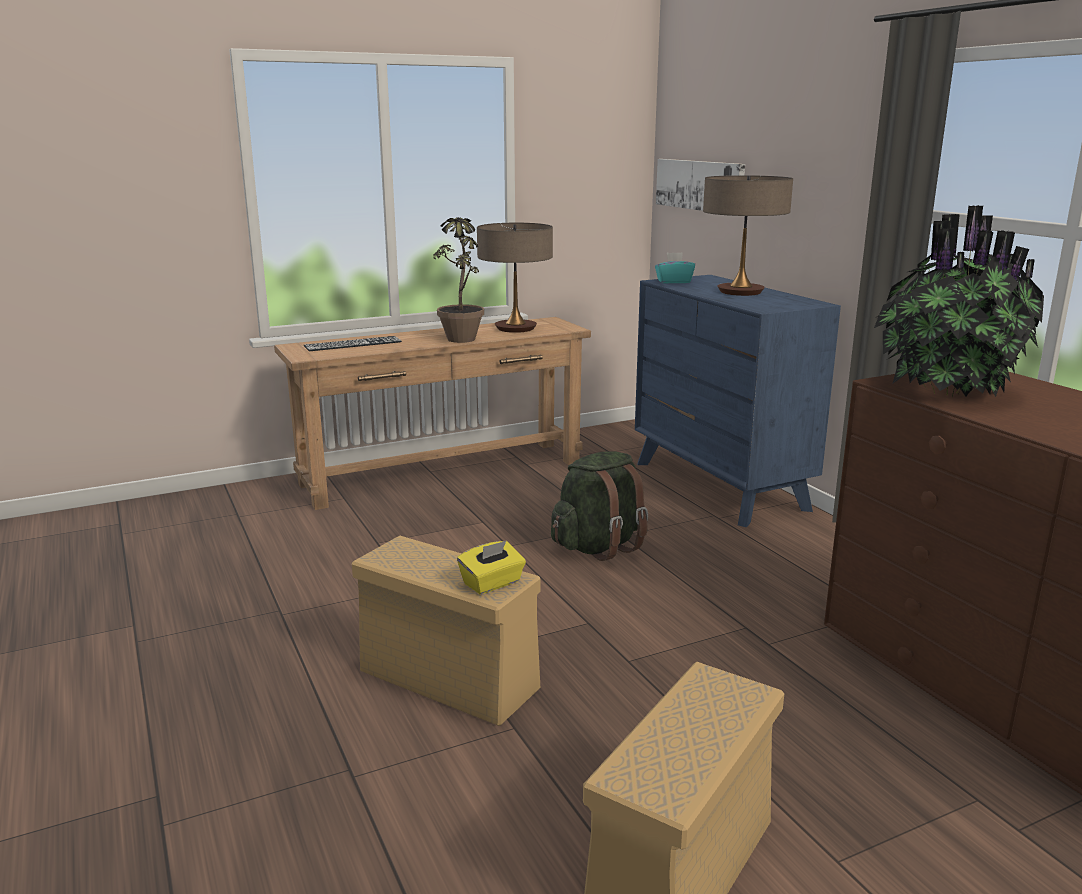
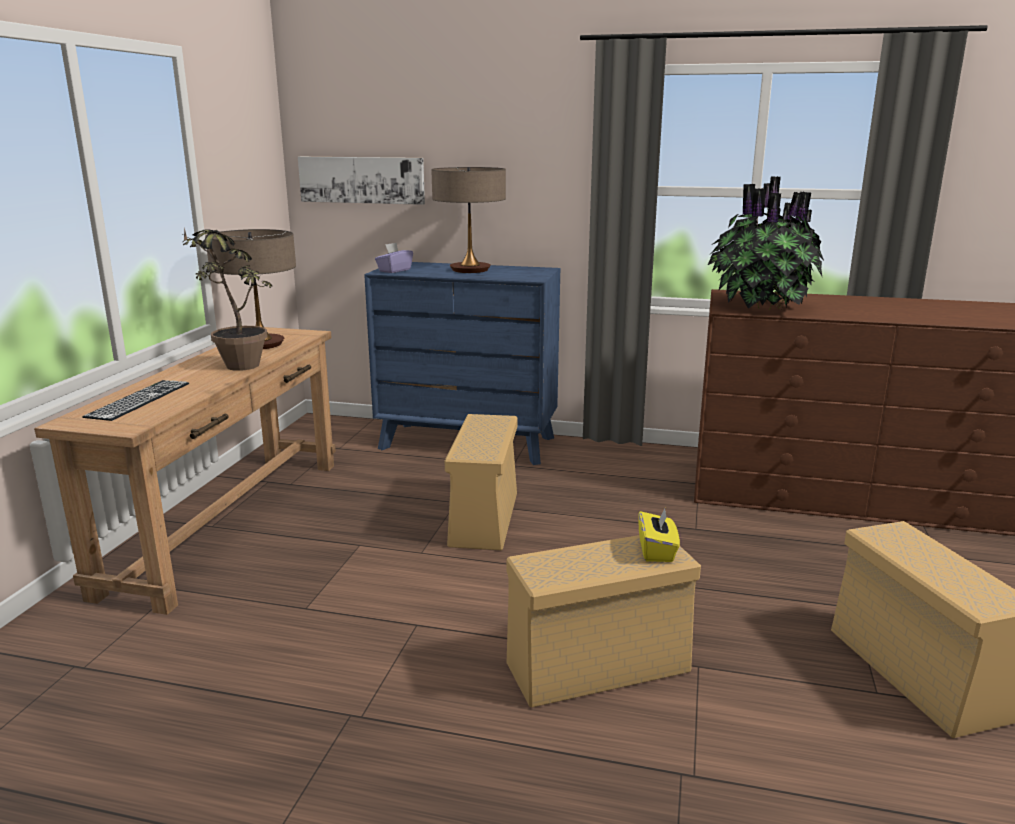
camera: 50 degrees left, 0 degrees up
(599, 546) = (484, 520): green backpack -> beige storage box
(673, 281) = (394, 270): turquoise tissue box -> purple tissue box

